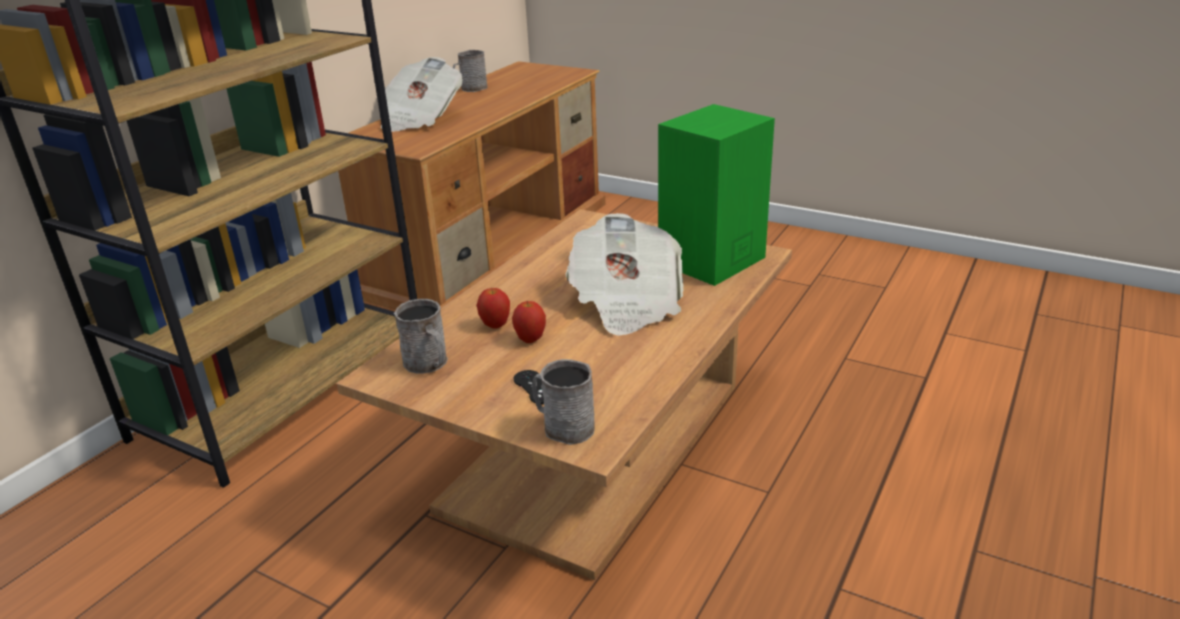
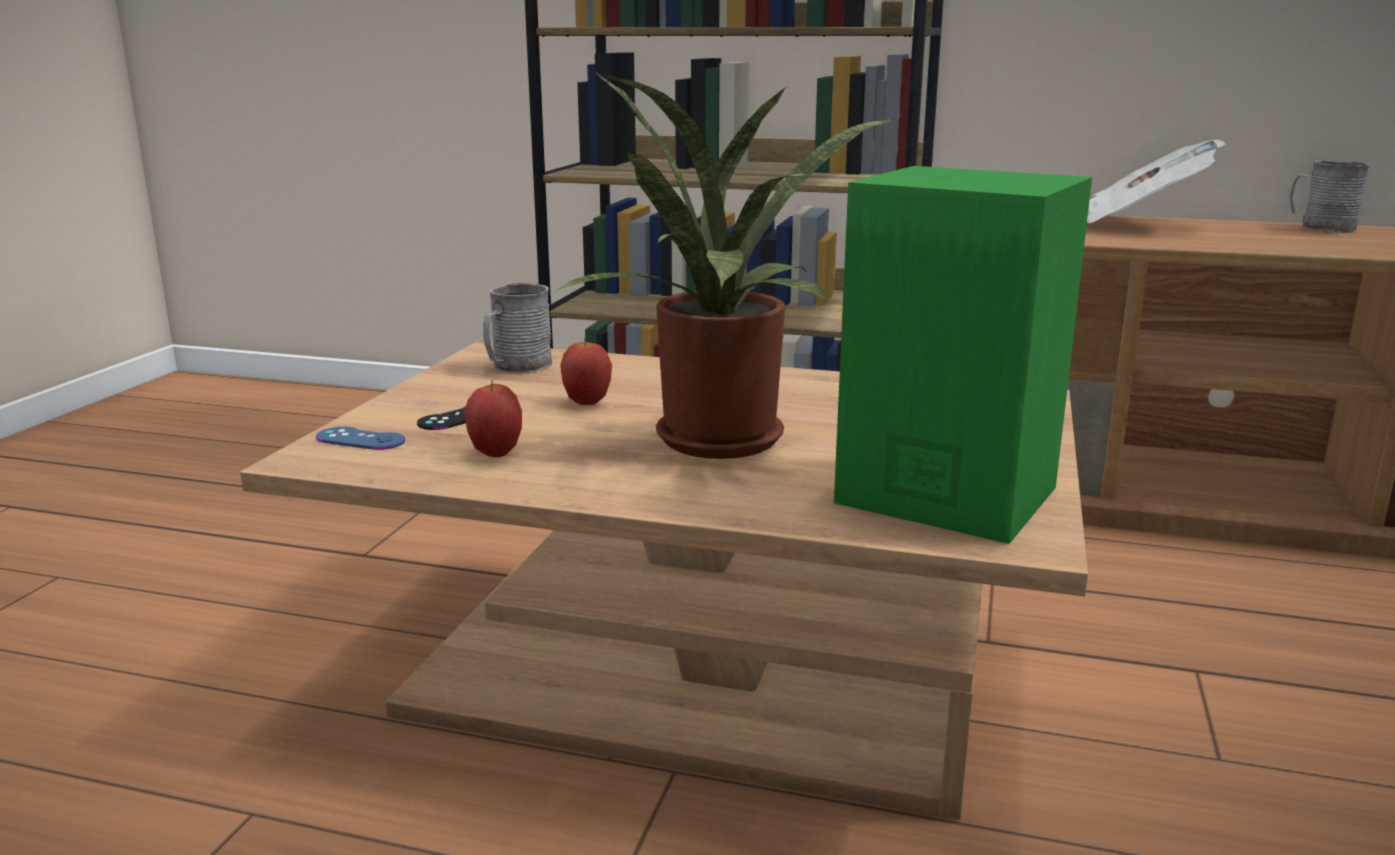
camera: 75 degrees right, 10 degrees down
(495, 326) = (621, 383): apple -> apple (496, 454)
(563, 426) = (360, 439): grey mug -> blue game controller
(626, 303) = (724, 445): newspaper -> potted plant

